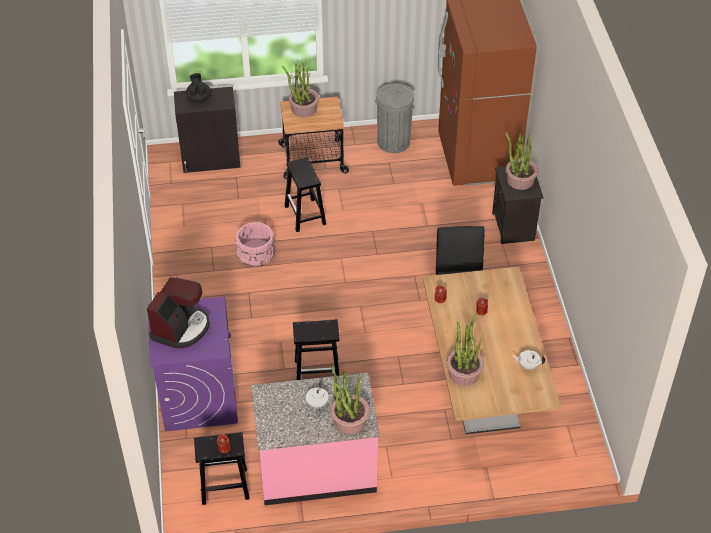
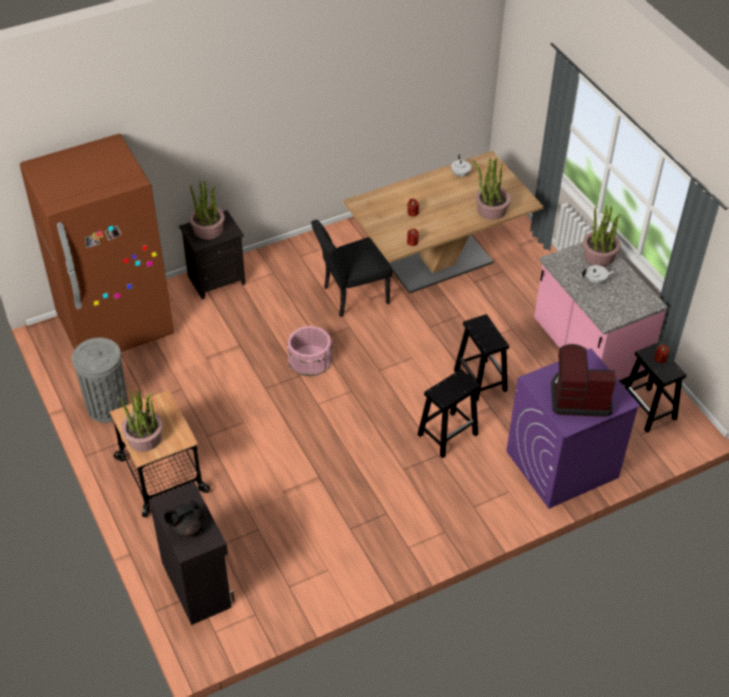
camera: 110 degrees left, 0 degrees up
(256, 252) = (341, 482): pink bucket -> pink bucket (310, 359)
(305, 215) = (263, 454): black stool -> black stool (448, 434)

